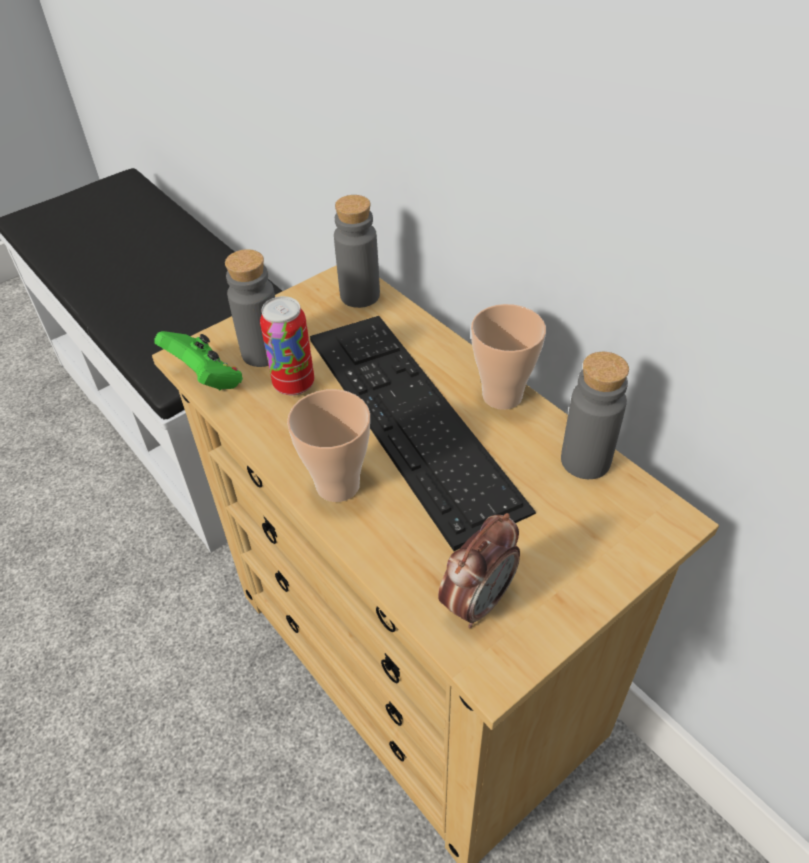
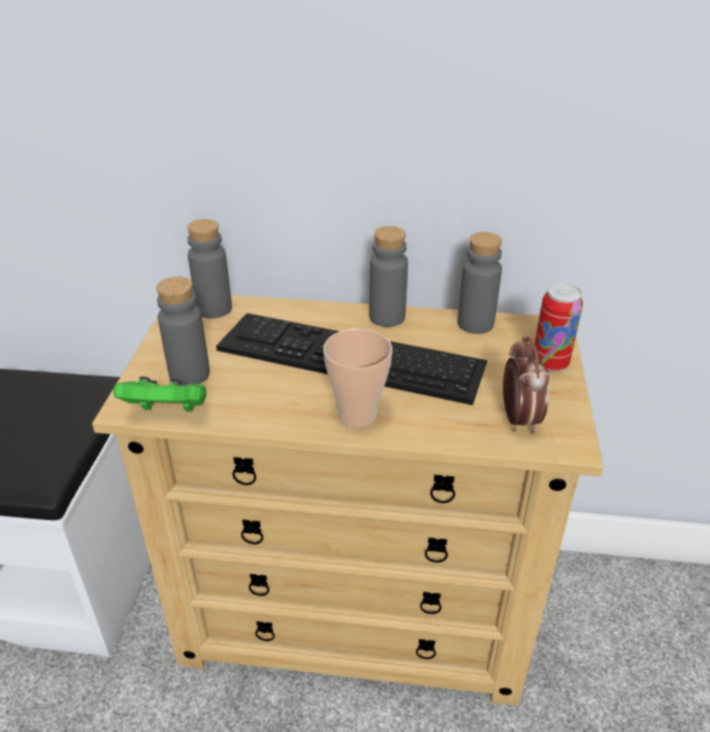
camera: 45 degrees left, 10 degrees down
(294, 384) = (242, 380): can -> can (550, 364)
(502, 396) = (387, 317): cup -> grey bottle

